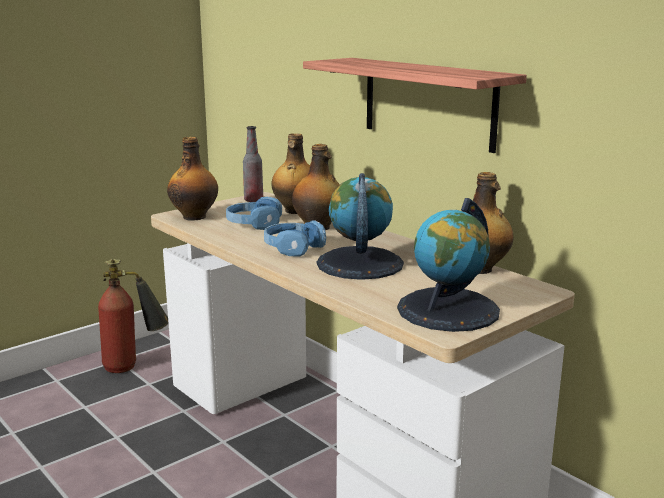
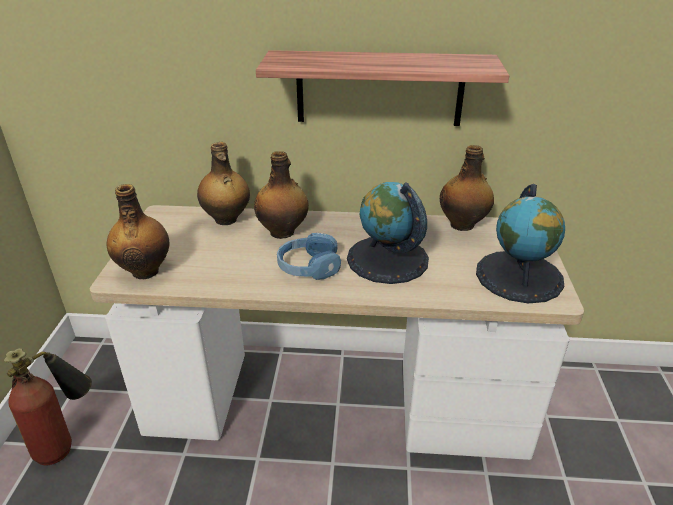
camera: 45 degrees left, 15 degrees up
(253, 200) = (162, 222): bottle -> none
(254, 224) = (220, 253): blue headphones -> none

